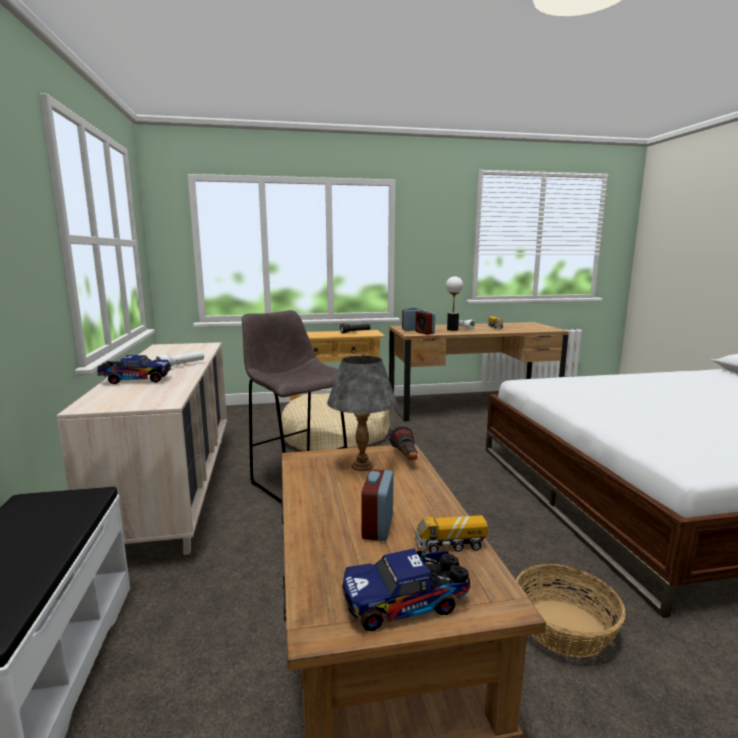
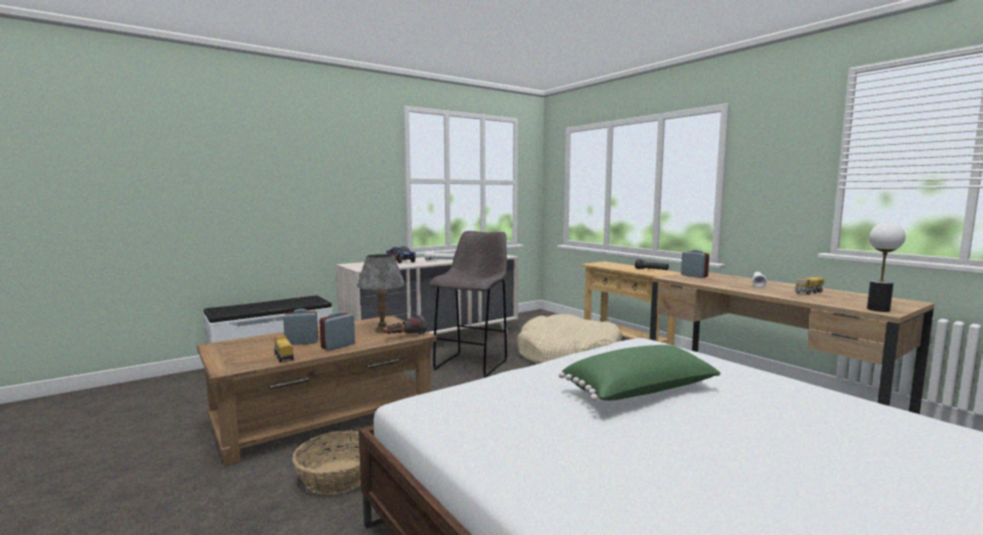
camera: 65 degrees right, 5 degrees down
(407, 603) = (229, 354): toy truck -> none
(424, 333) = (686, 279): alarm clock -> alarm clock (338, 346)
(452, 330) = (734, 283): table lamp -> table lamp (878, 309)
(648, 404) = (640, 393): none -> green pillow

